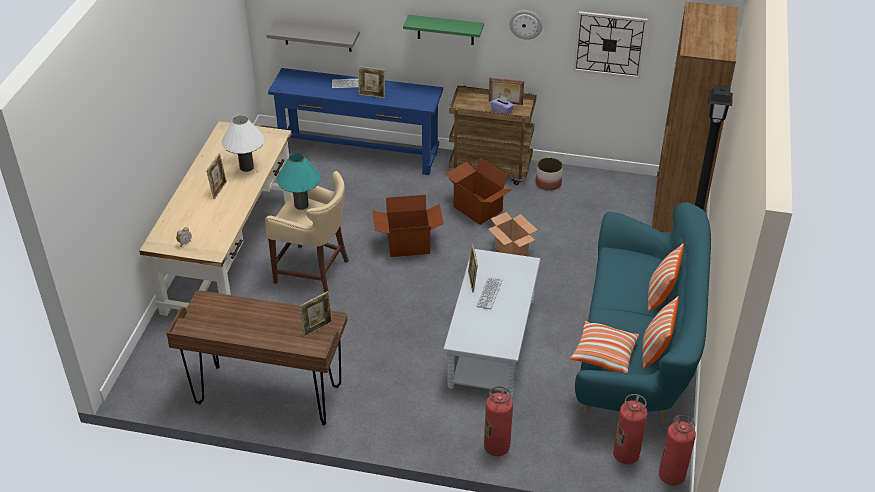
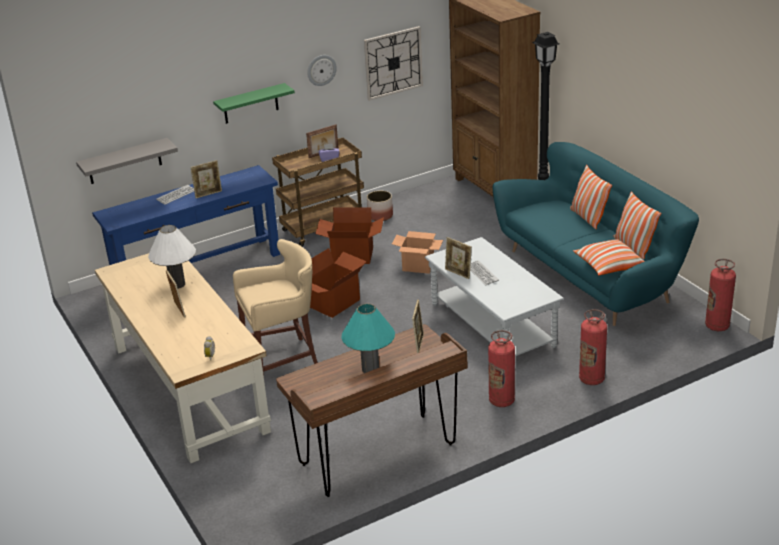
camera: 40 degrees left, 10 degrees down
(301, 205) = (260, 289): turquoise table lamp -> turquoise table lamp (370, 369)
(626, 455) = (675, 332): fire extinguisher -> fire extinguisher (501, 401)

